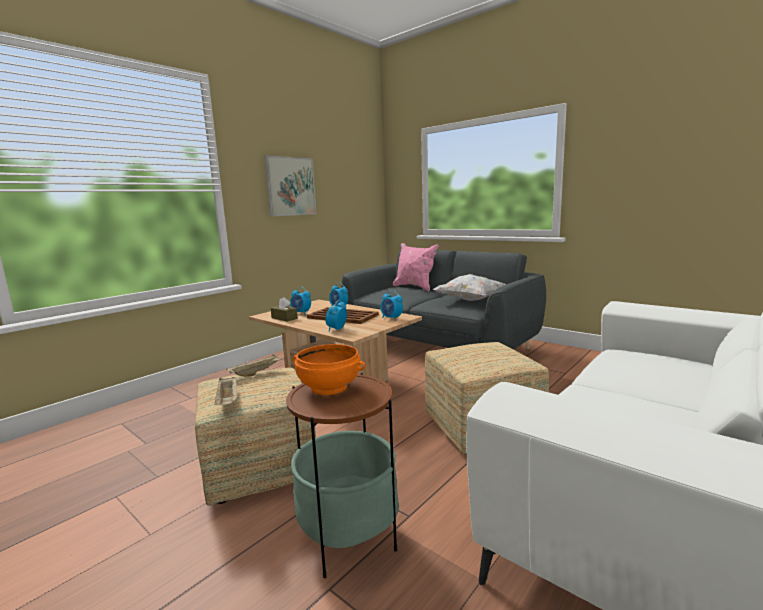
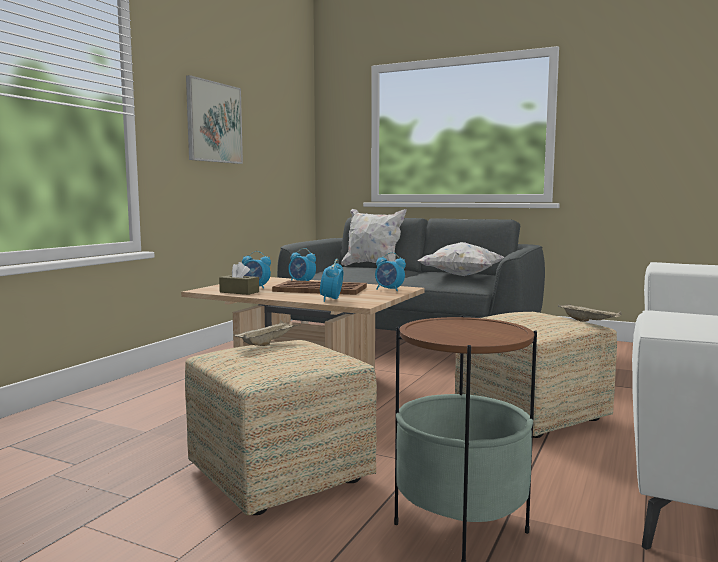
camera: 15 degrees left, 5 degrees down
(228, 401) = (268, 367): beige tray -> beige tray (589, 322)
(328, 388) = (444, 326): orange bowl -> none
(415, 287) = (373, 266): pink pillow -> white pillow

